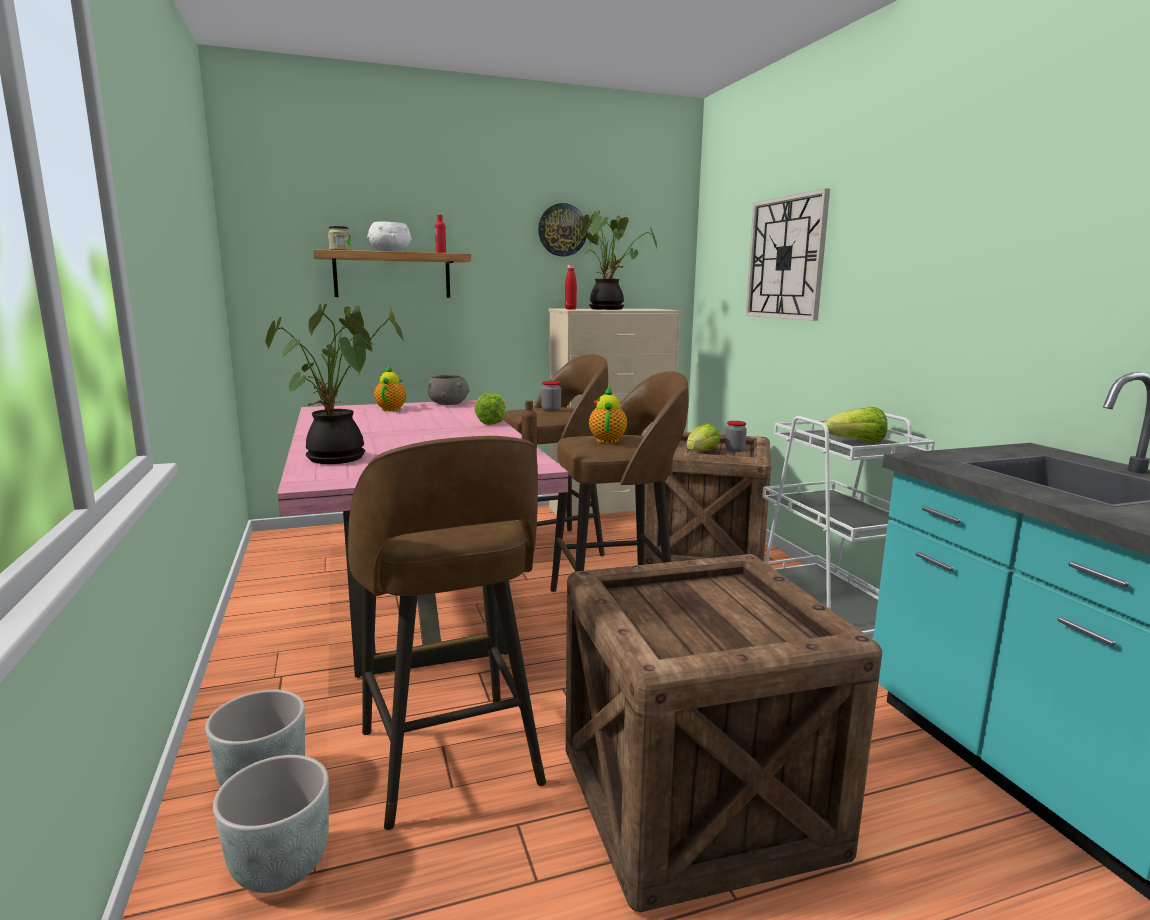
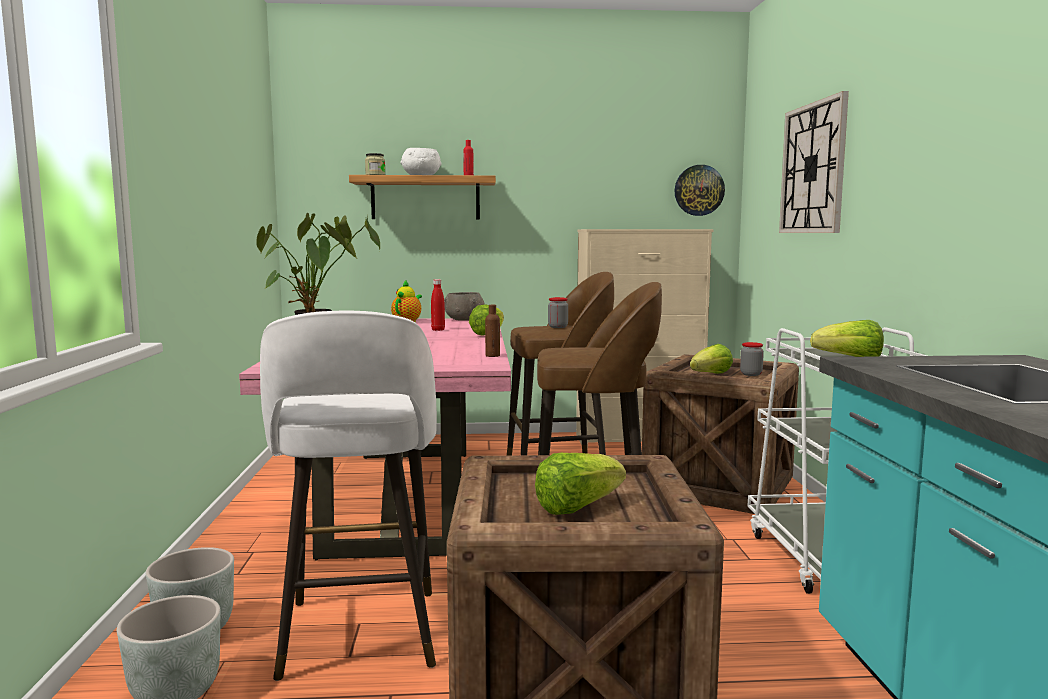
camera: 15 degrees right, 5 degrees down
(450, 762) = (359, 636): brown stool -> white stool
(562, 230) = (594, 151): wall clock -> wall clock (699, 190)
(570, 309) = (594, 228): red bottle -> red bottle (438, 330)
(607, 439) = (583, 349): teapot -> none
(609, 309) = (637, 228): potted plant -> none
(718, 624) = (577, 507): none -> lettuce

